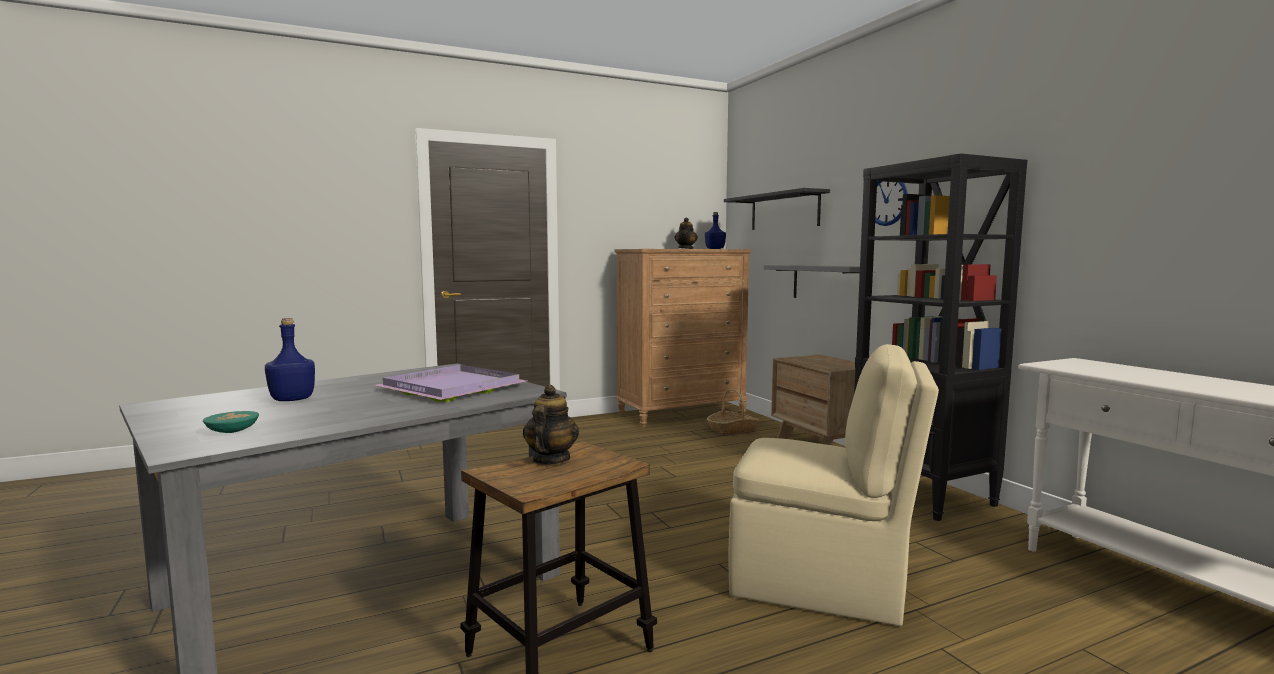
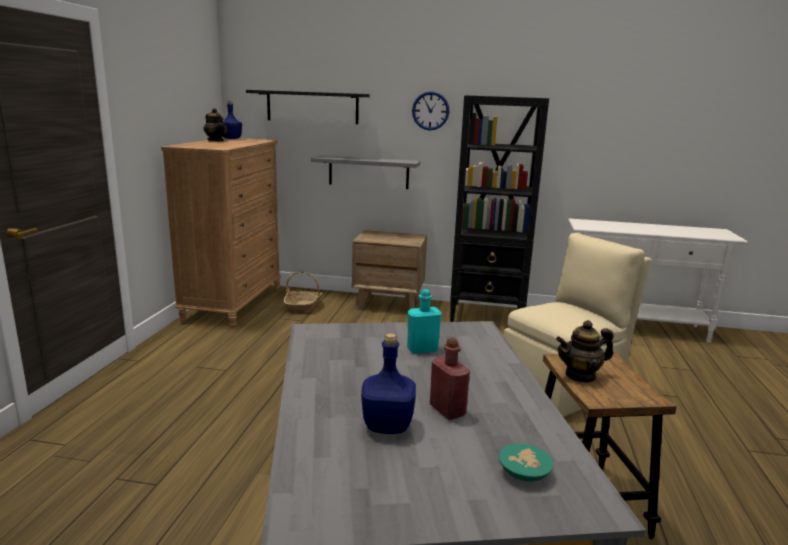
camera: 55 degrees left, 10 degrees up
(332, 405) = (447, 410): none -> red bottle
(452, 387) = (422, 349): purple tray -> turquoise bottle
(550, 460) = (580, 375): teapot -> teapot turned 60 degrees counterclockwise

